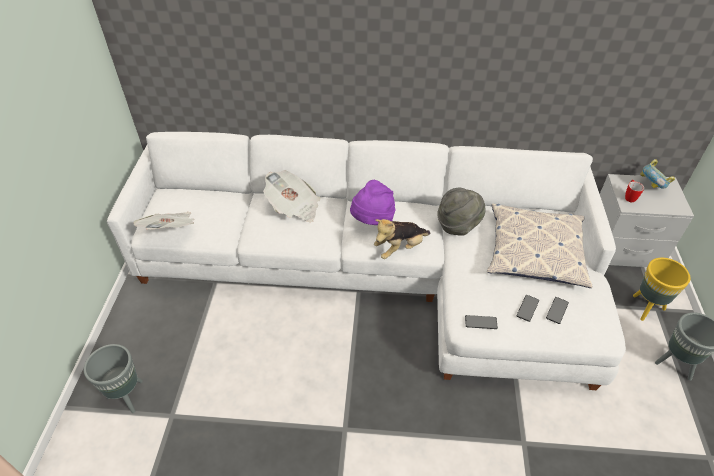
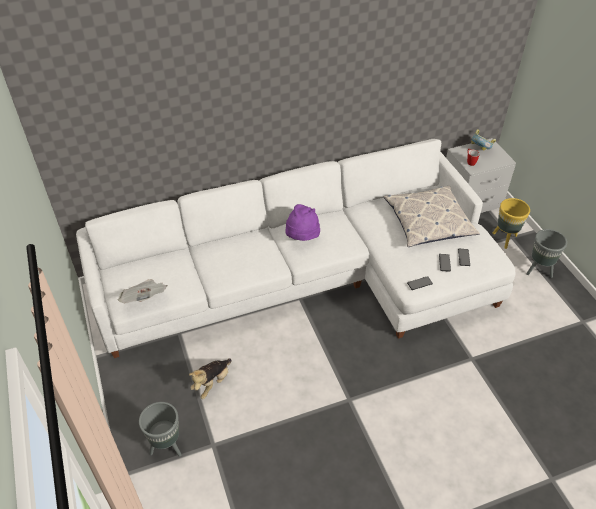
camera: 25 degrees left, 0 degrees up
(294, 207) = (234, 247): newspaper -> none
(400, 248) = (334, 251): plush toy -> plush toy (212, 383)
(458, 225) = (365, 220): grey hat -> none

